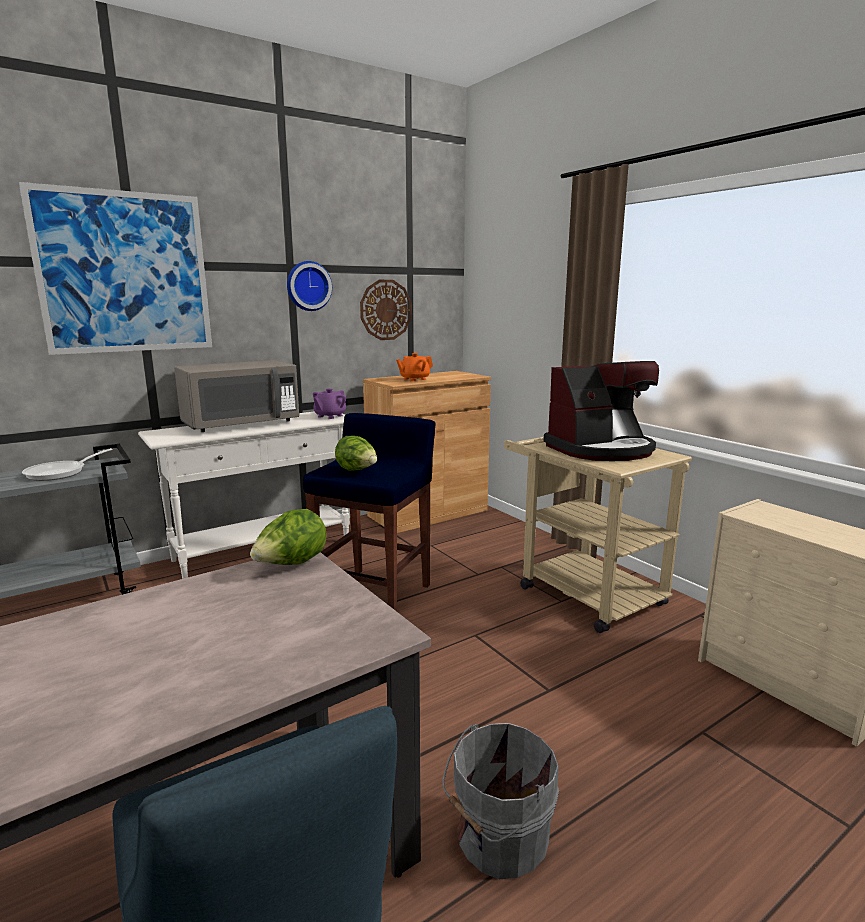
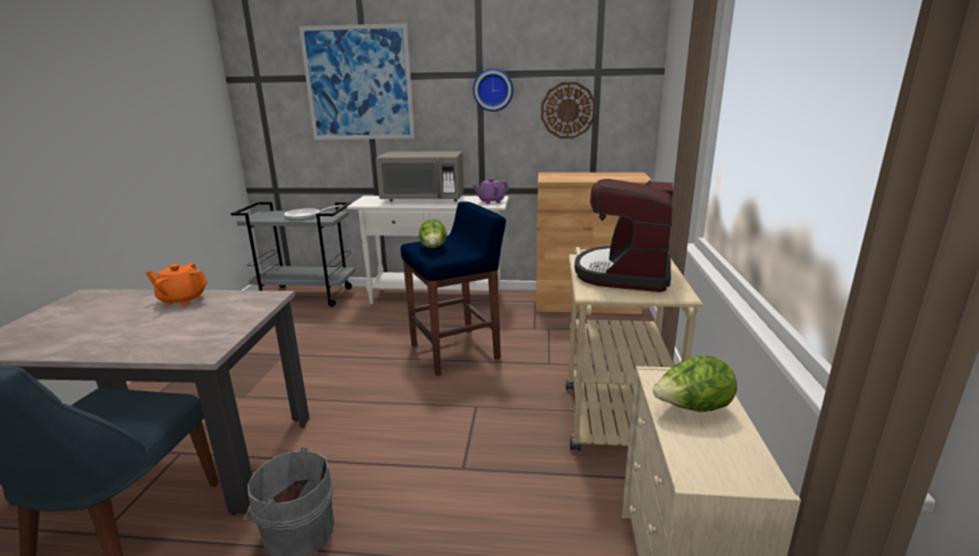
camera: 40 degrees right, 5 degrees up
(291, 565) = (259, 299): lettuce -> lettuce (692, 409)
(414, 379) = (575, 177): orange teapot -> orange teapot (182, 300)
(601, 449) = (624, 273): coffee machine -> coffee machine turned 90 degrees clockwise

